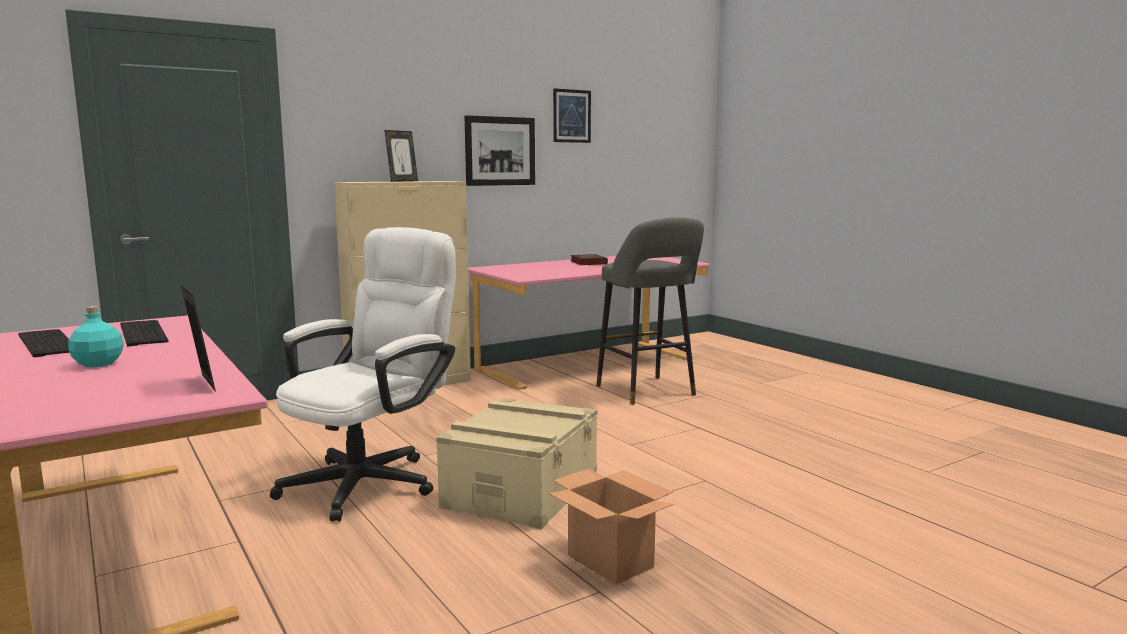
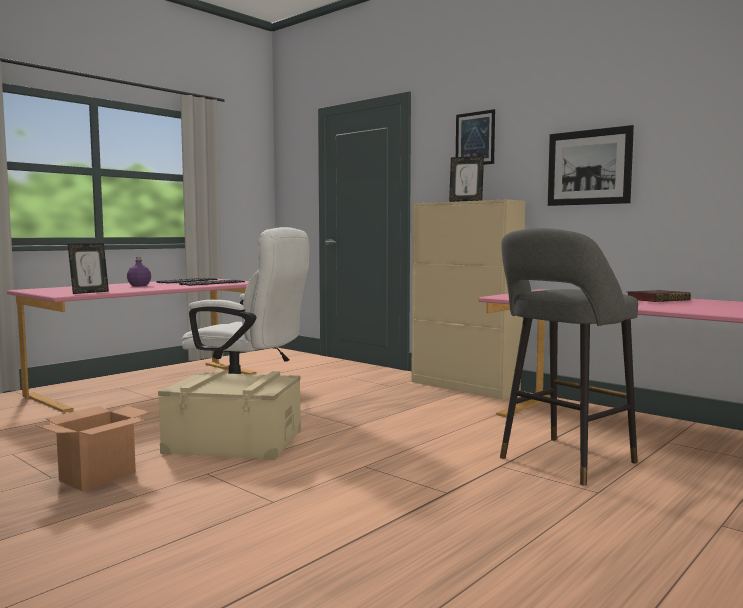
camera: 75 degrees right, 5 degrees down
(98, 364) = (139, 285): turquoise bottle -> purple bottle
(571, 116) = (692, 114): picture -> picture (475, 138)

